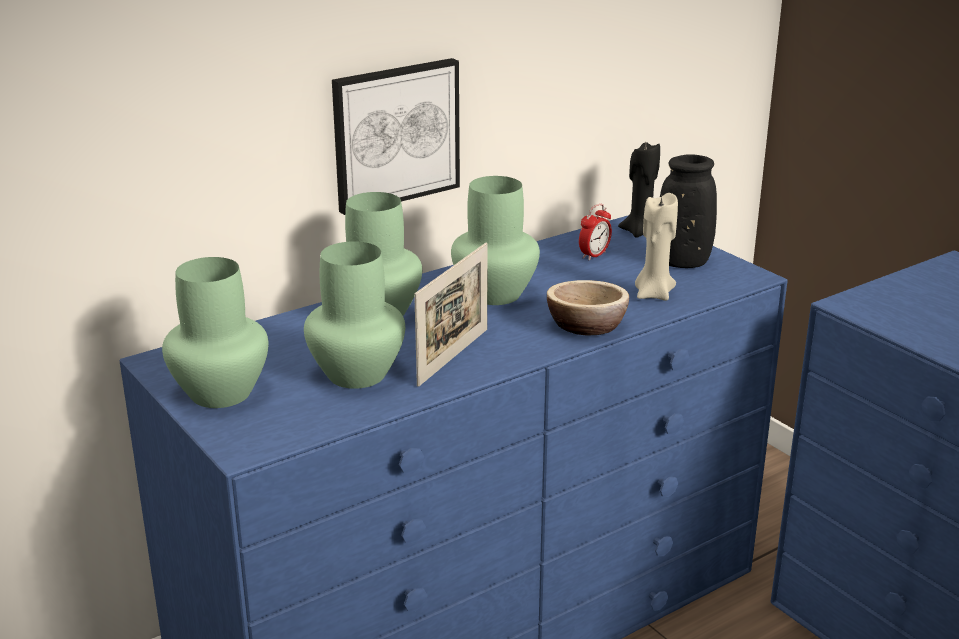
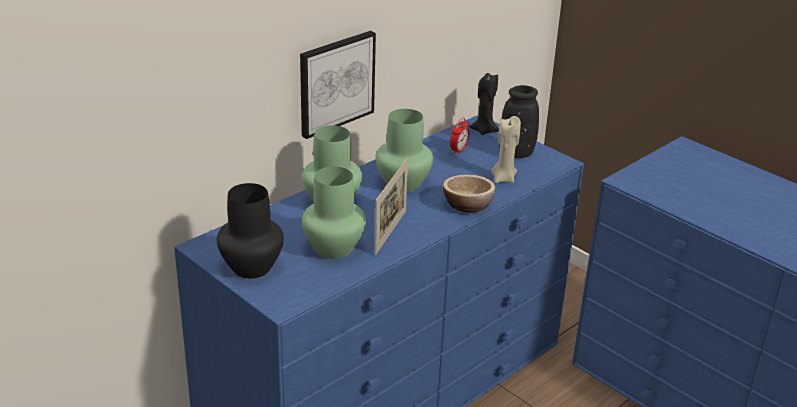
camera: 10 degrees left, 5 degrees up
(222, 393) = (252, 267): green vase -> black vase

